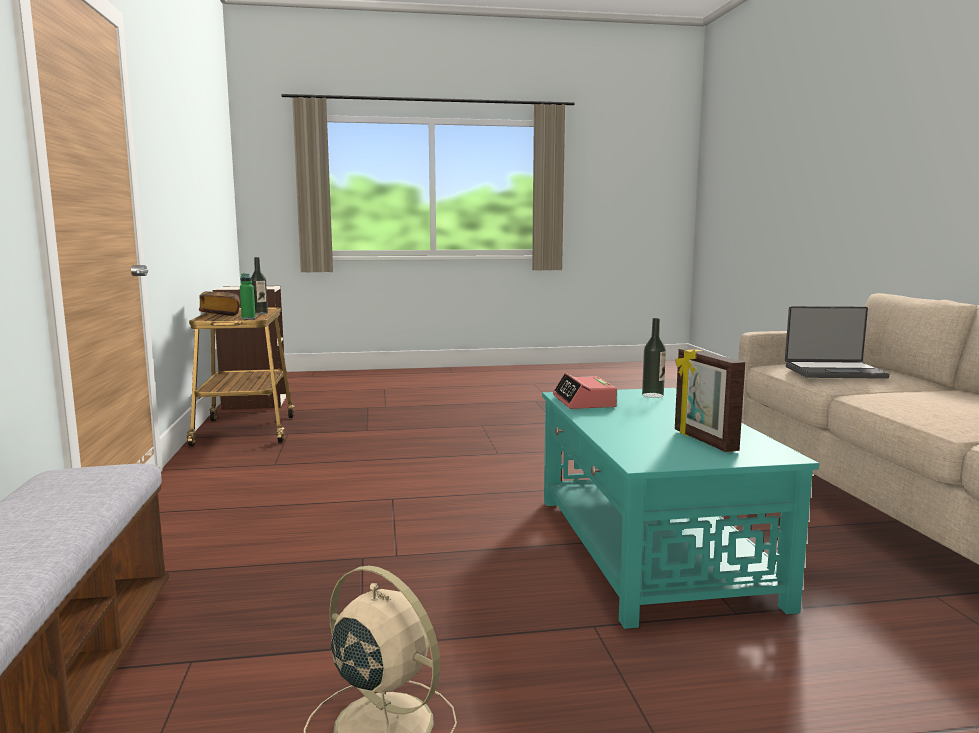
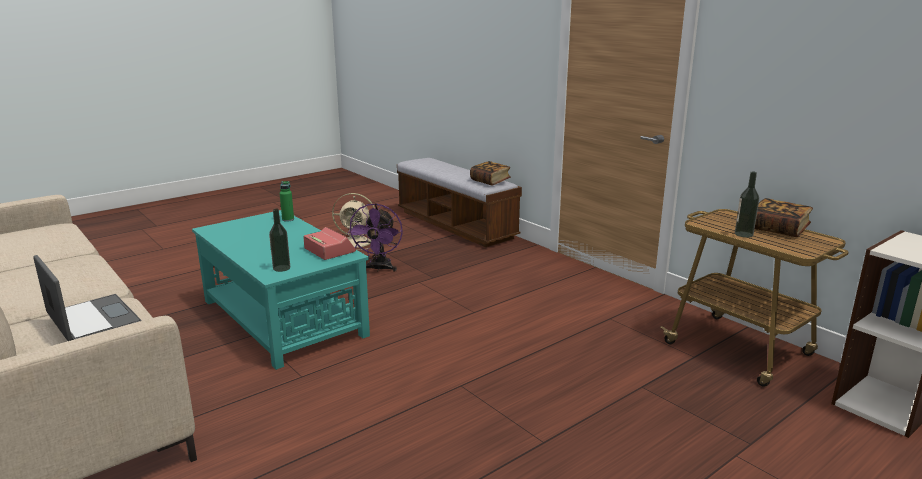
camera: 150 degrees right, 10 degrees up
(75, 476) = (490, 181): none -> book
(248, 318) = (714, 225): green bottle -> green bottle (288, 219)
(427, 603) = (379, 269): none -> purple fan
(703, 441) = (247, 231): picture frame -> none
(834, 372) = (92, 322): laptop -> laptop turned 75 degrees clockwise

